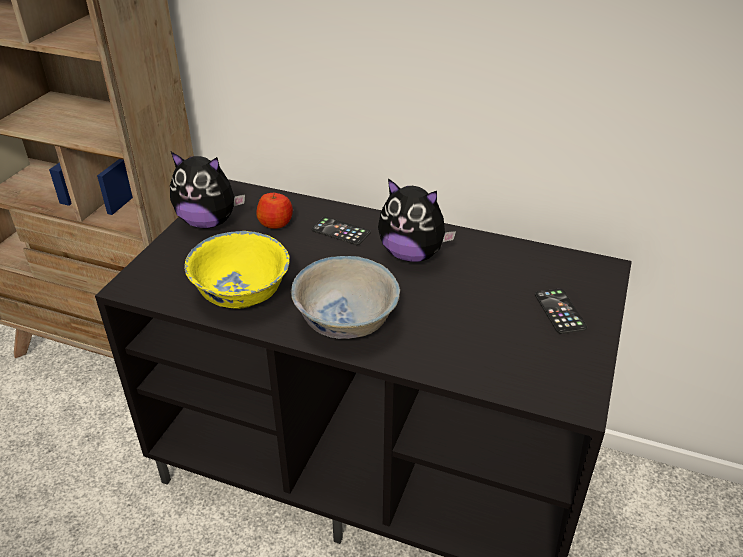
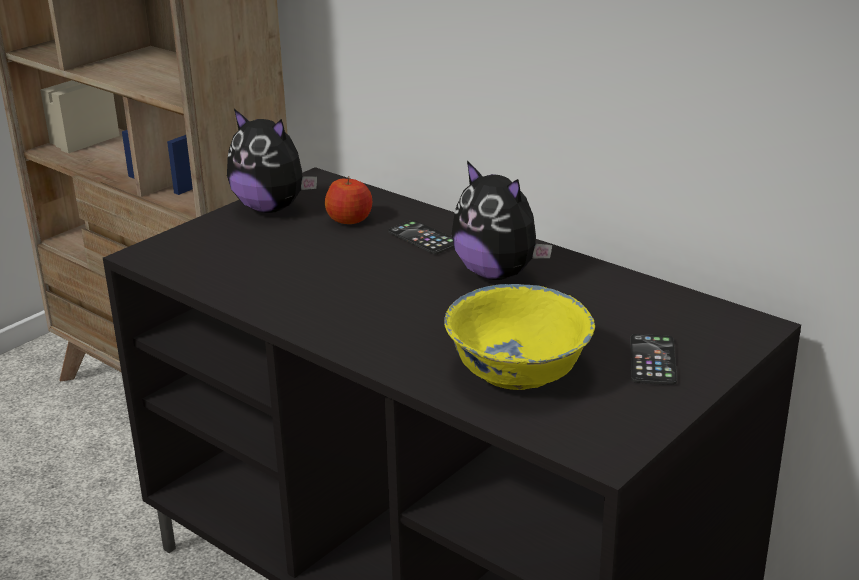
camera: 20 degrees right, 10 degrees down
(241, 292) = (263, 278): yellow bowl -> yellow bowl (517, 370)
(345, 320) = (367, 324): white bowl -> none

